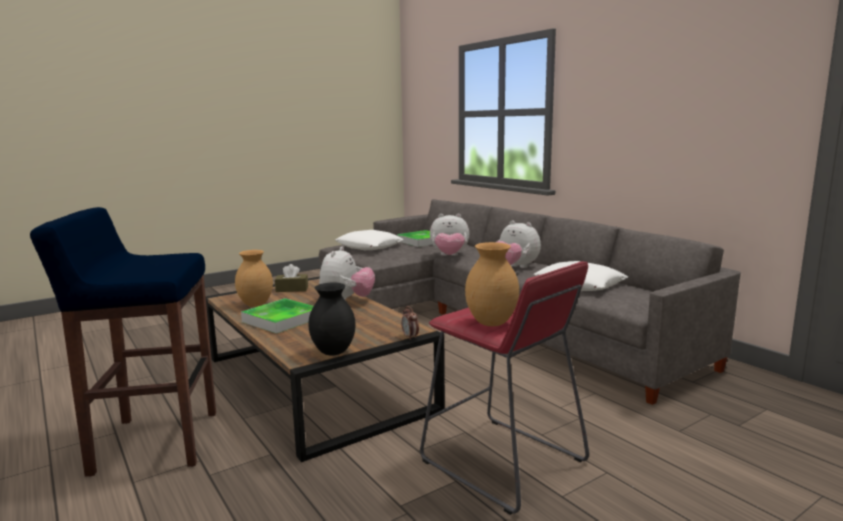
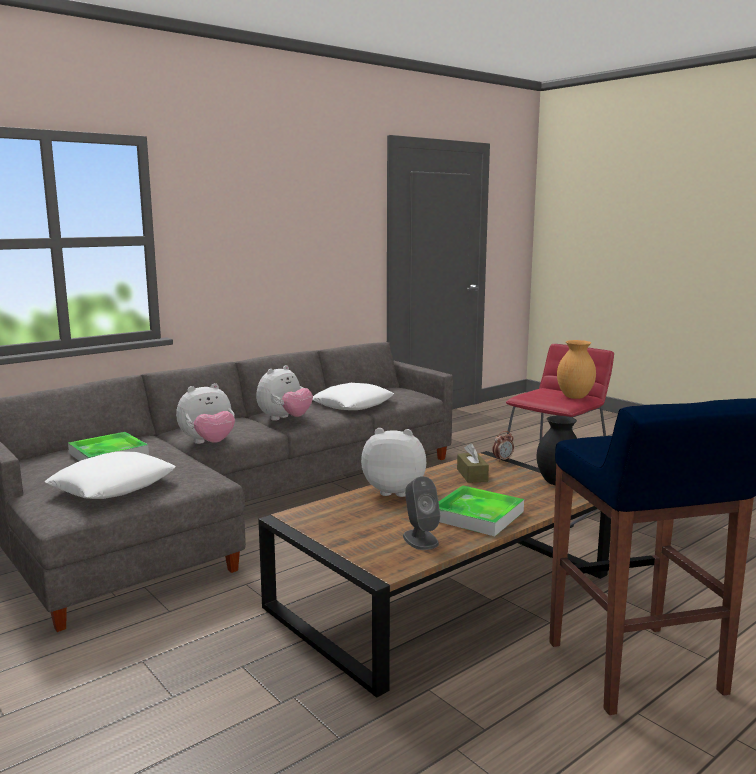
camera: 95 degrees left, 0 degrees up
(256, 304) = (420, 539): brown vase -> grey speaker
(292, 289) = (339, 527): brown tissue box -> brown tissue box (472, 475)
(449, 256) = (208, 443): plush toy -> plush toy turned 60 degrees clockwise

